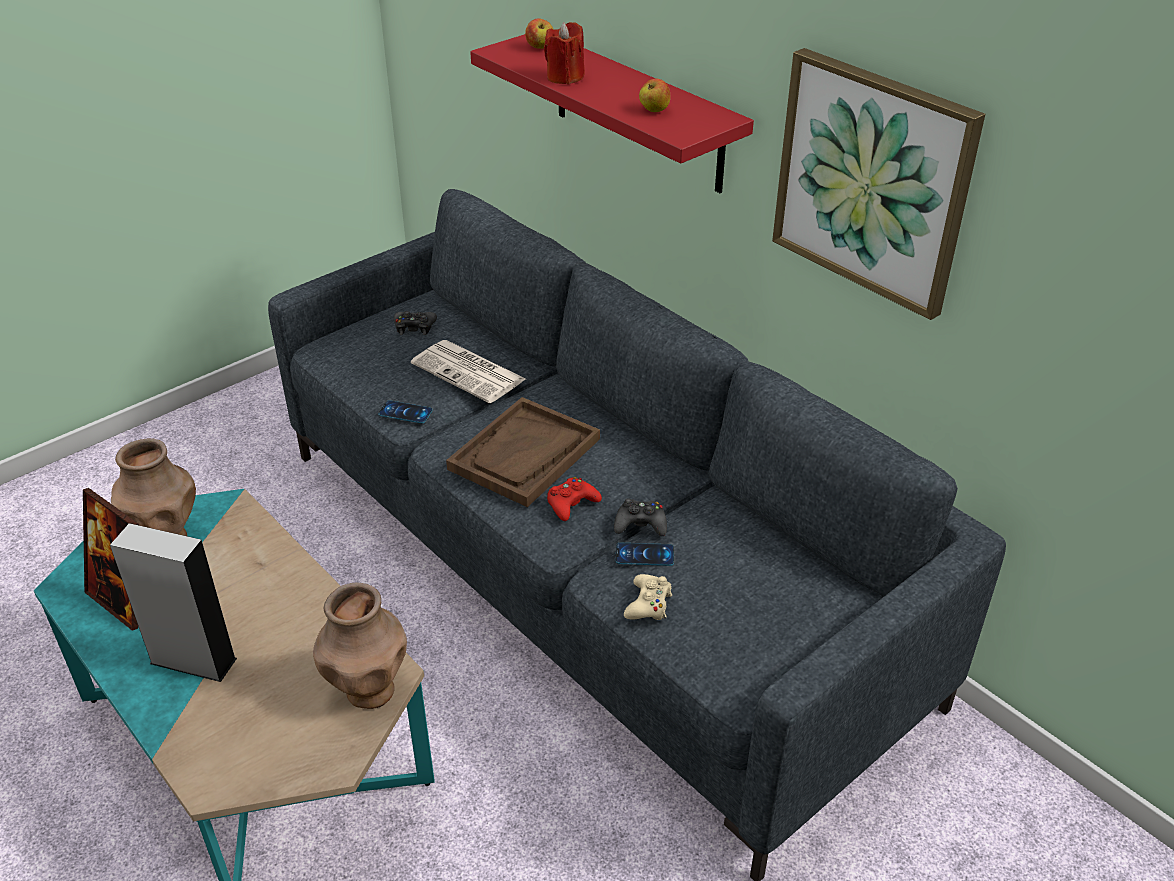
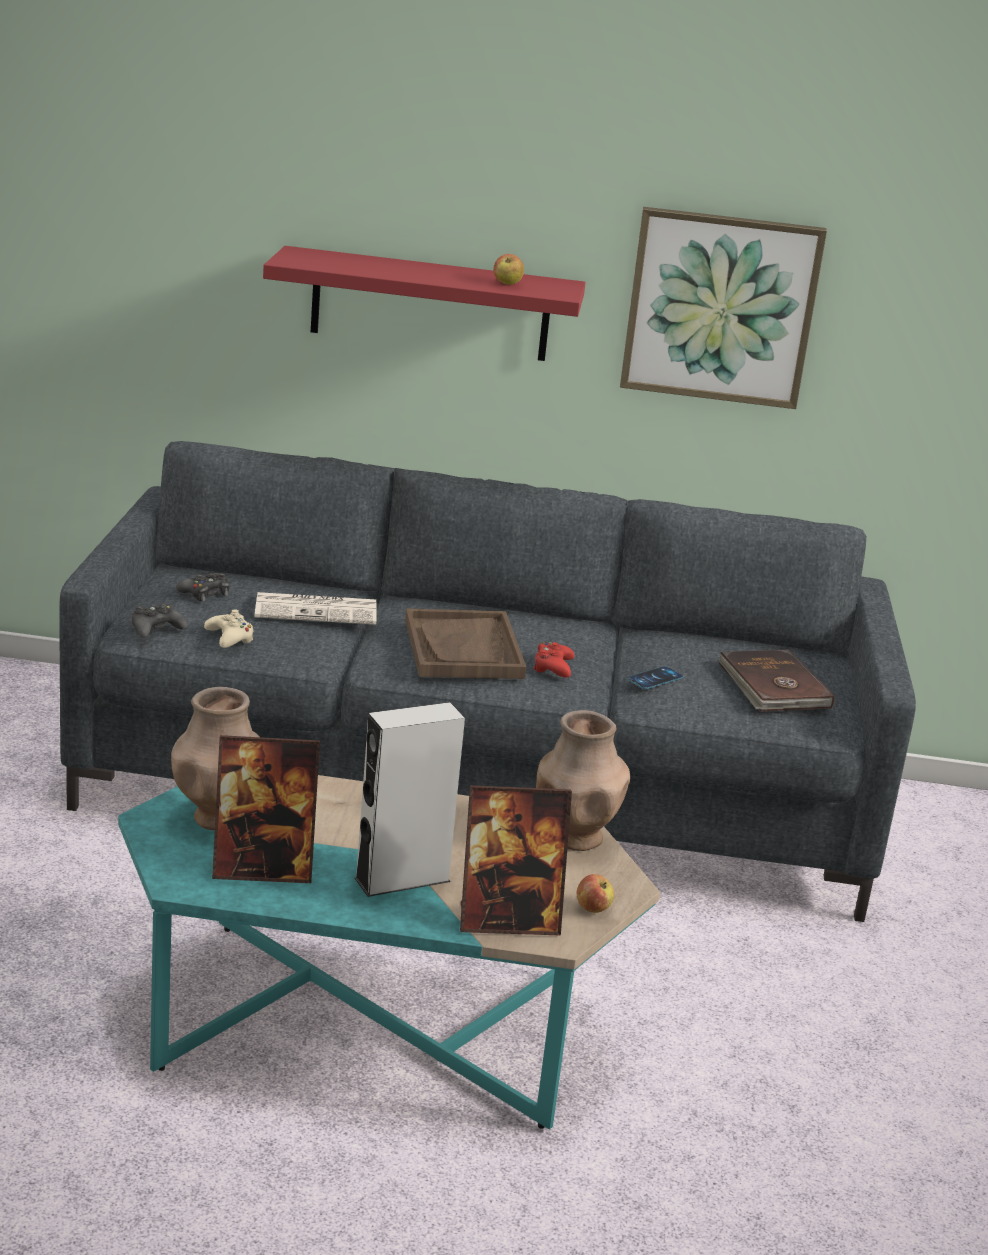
camera: 45 degrees left, 15 degrees down
(201, 745) = (508, 921): none -> picture frame
(405, 412) = (307, 653): phone -> none
(540, 47) = (318, 256): apple -> apple (593, 909)
(565, 77) = (390, 272): red candle -> none
(640, 524) = (620, 664): black game controller -> black game controller (156, 629)
(648, 604) = (704, 703): beige game controller -> beige game controller (230, 637)
(745, 614) = (772, 686): none -> brown book

